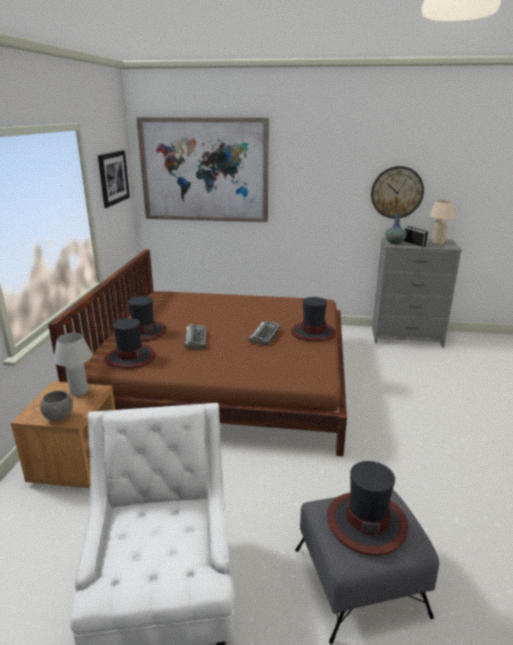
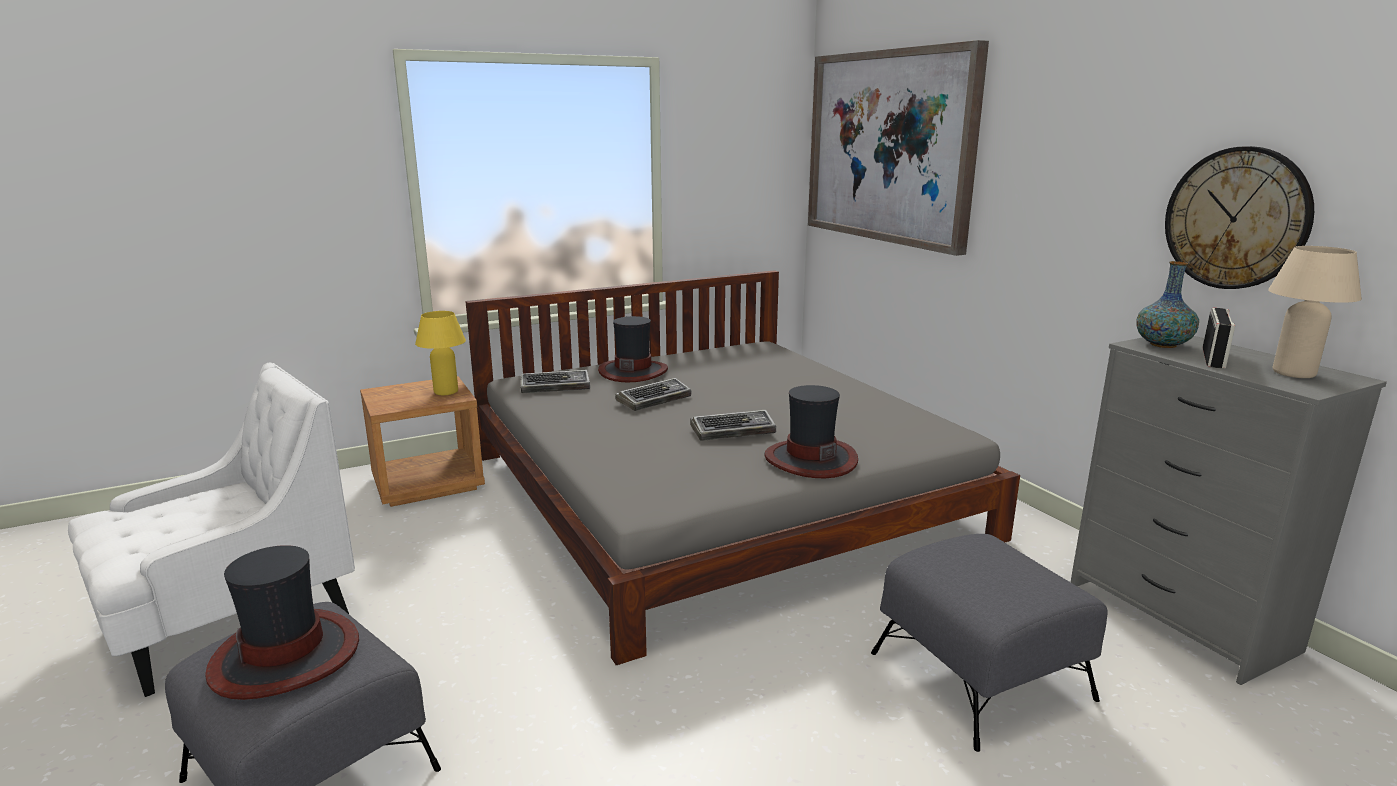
camera: 55 degrees right, 5 degrees down
(59, 417) = (386, 401): grey bowl -> none
(79, 392) = (446, 392): white table lamp -> yellow table lamp
(113, 178) = (739, 148): picture -> none
(130, 357) = (556, 387): hat -> keyboard
(225, 377) = (716, 494): brown bed -> grey bed
(411, 382) = (980, 676): none -> grey ottoman

